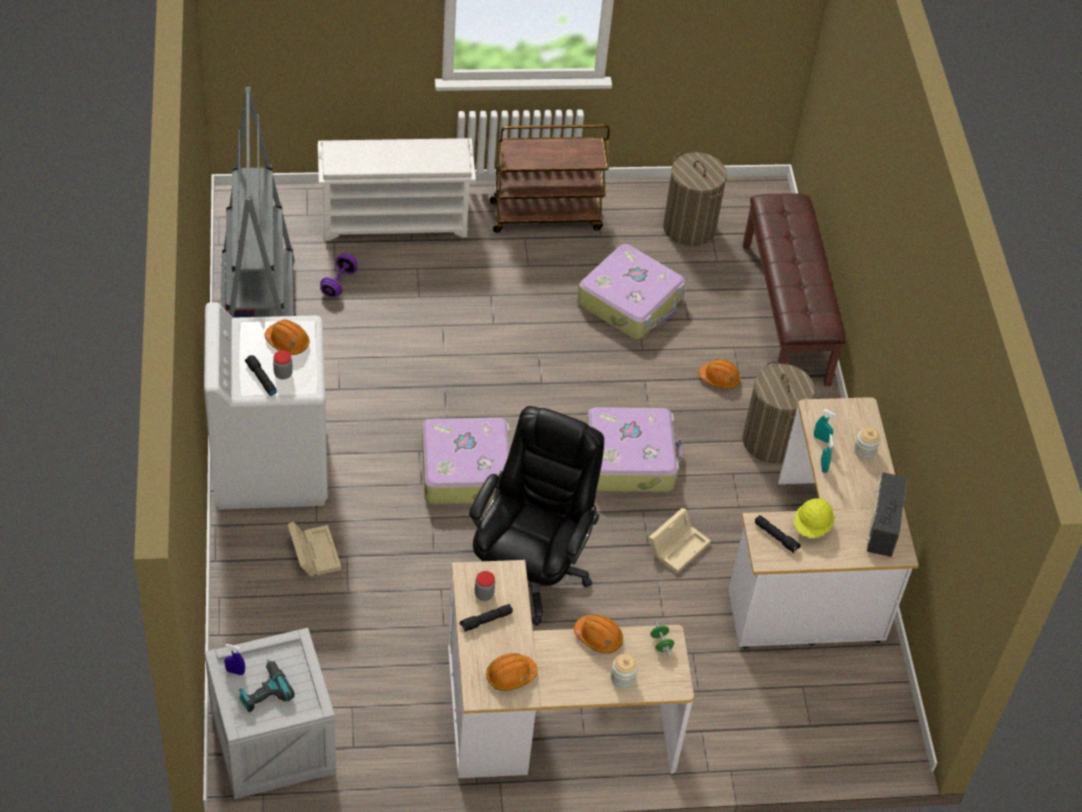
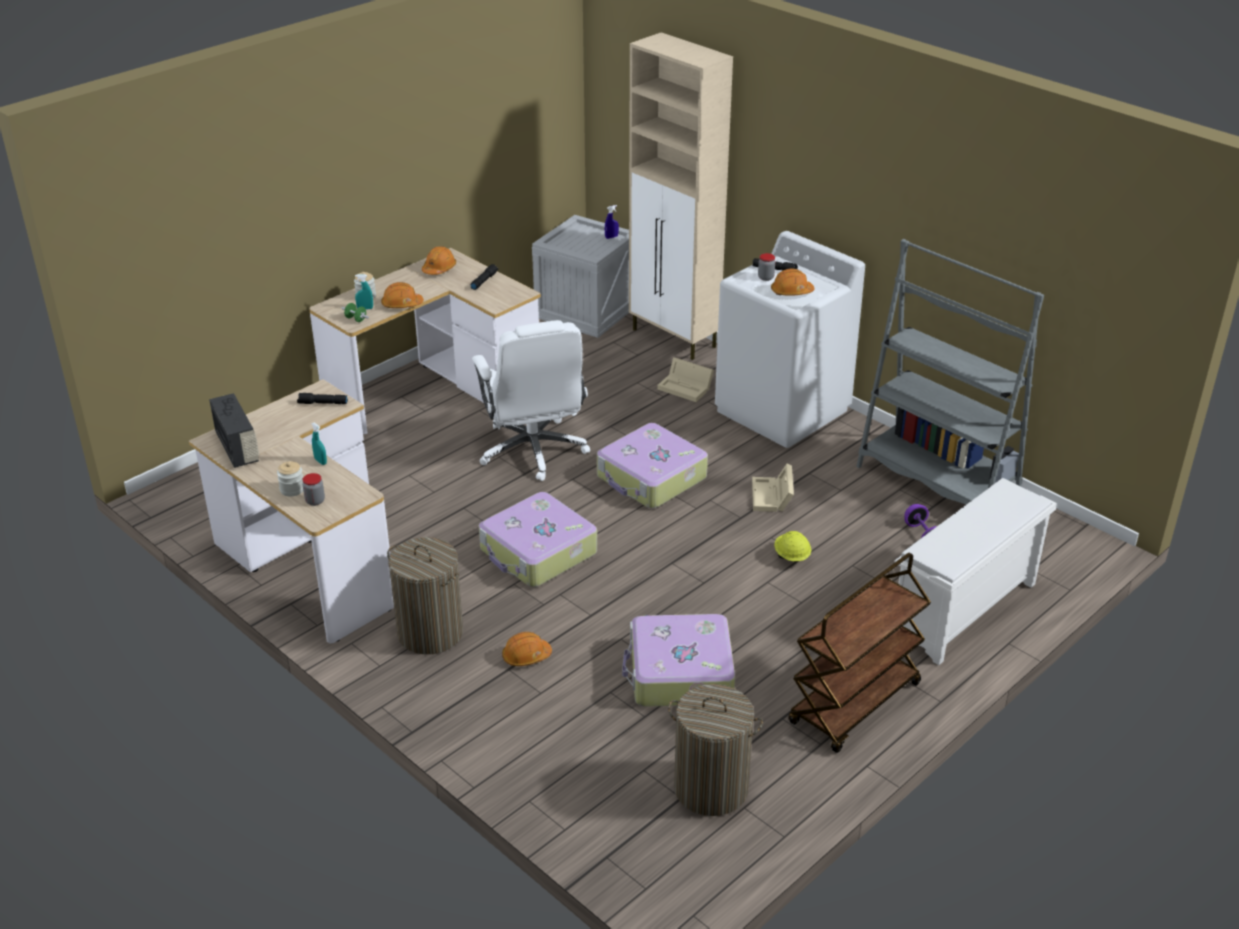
camera: 145 degrees right, 15 degrees down
(240, 629) = (674, 339): none -> beige cabinet
(263, 691) = (585, 238): power drill -> none
(484, 594) = (500, 290): jar -> jar (315, 501)
(530, 570) = (533, 451): black office chair -> white office chair
(678, 546) = (438, 519): beige storage box -> beige storage box (772, 497)
(786, 314) = (520, 760): brown bench -> none
(812, 526) = (298, 422): yellow hard hat -> yellow hard hat (791, 556)
(821, 438) = (339, 478): turquoise spray bottle -> turquoise spray bottle (365, 309)

